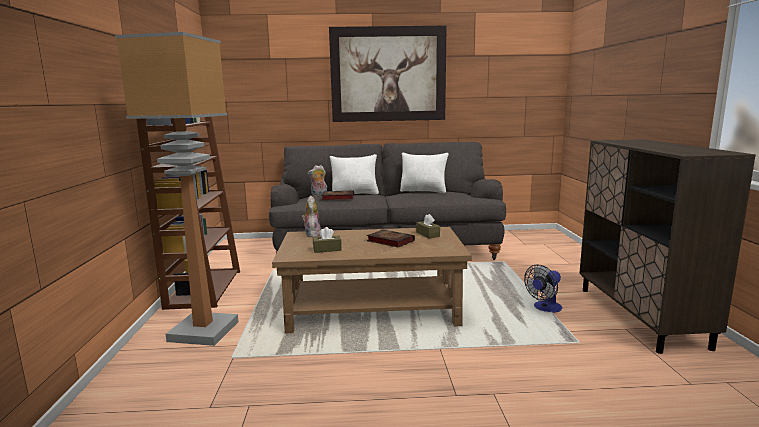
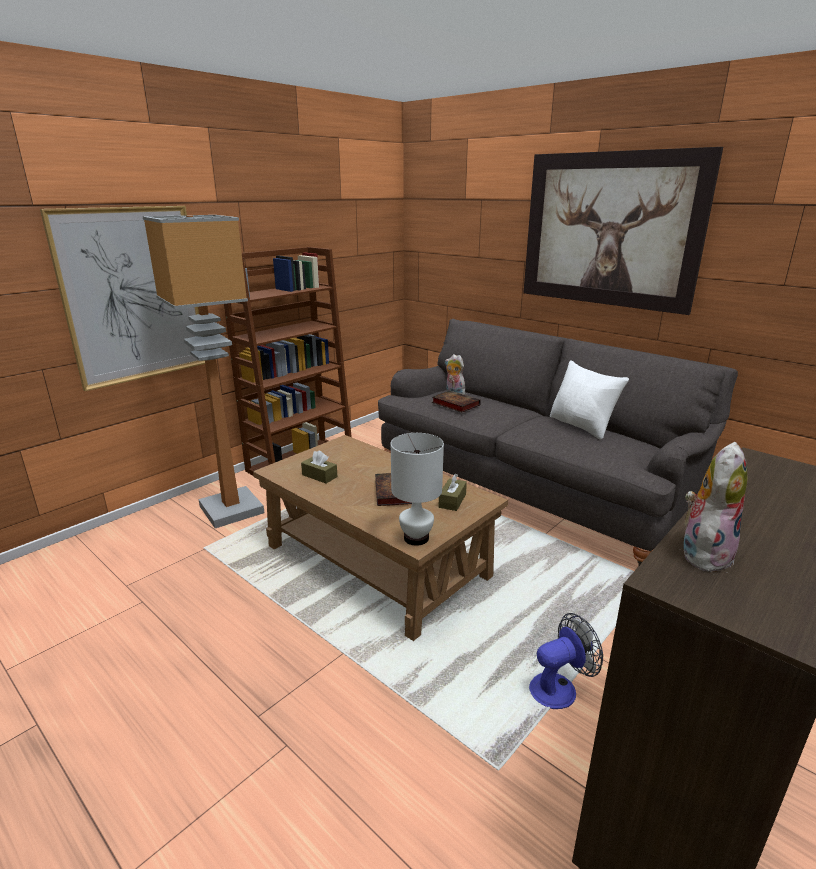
camera: 45 degrees right, 10 degrees up
(85, 121) = (134, 296): none -> picture
(311, 234) = (353, 448): plush toy -> plush toy (703, 552)
(355, 194) = (494, 403): white pillow -> none
(450, 250) = (416, 538): none -> white table lamp
(544, 308) = (559, 687): fan -> fan turned 150 degrees clockwise

